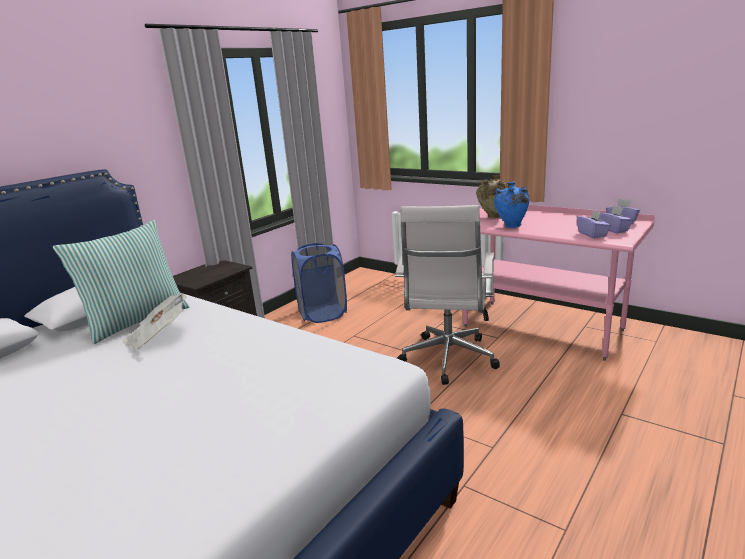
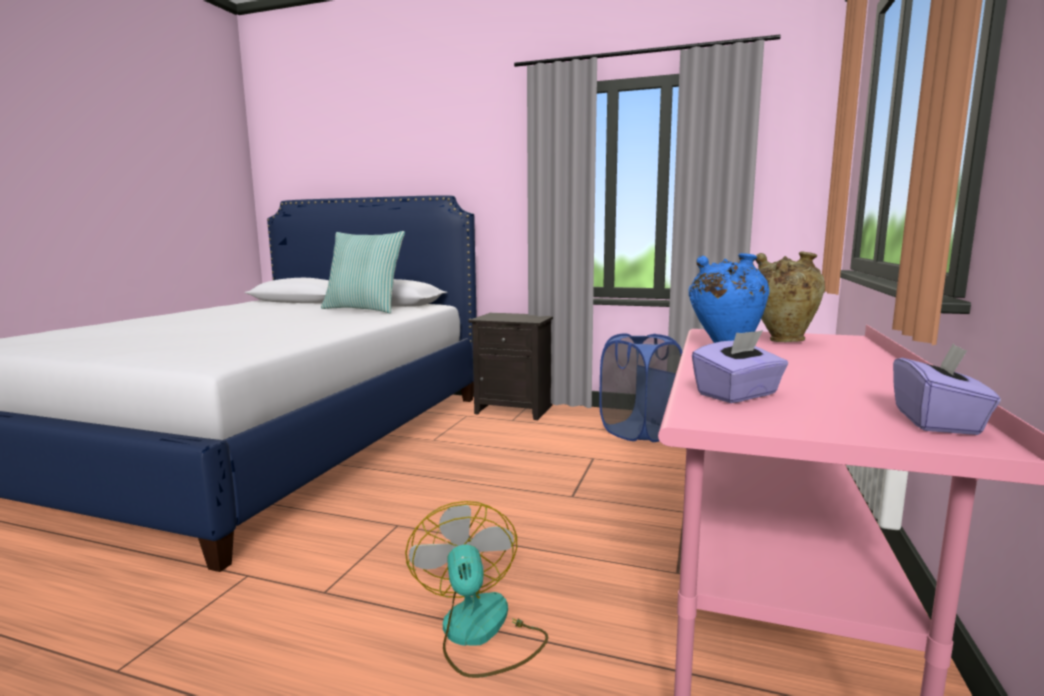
camera: 70 degrees right, 10 degrees down
(158, 337) = (329, 315): newspaper -> none
(448, 361) = (559, 532): white office chair -> none
(538, 394) = (479, 633): none -> fan
(613, 229) = (816, 412): purple tissue box -> none

